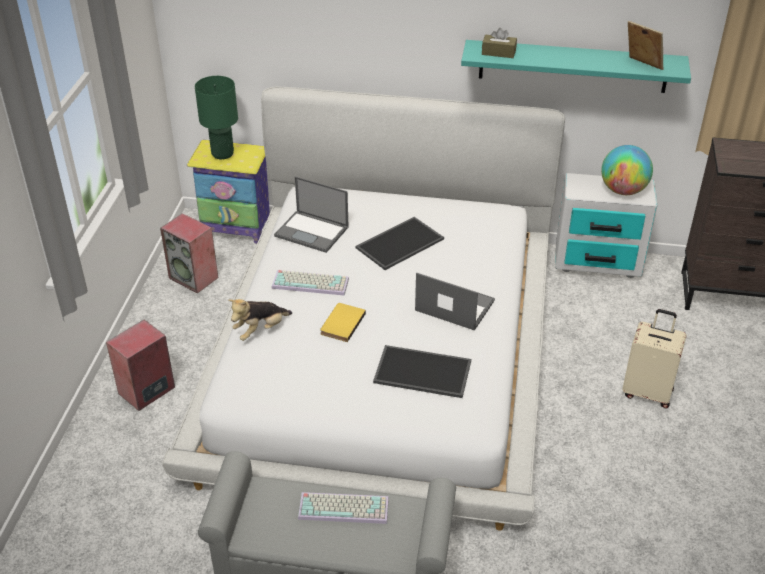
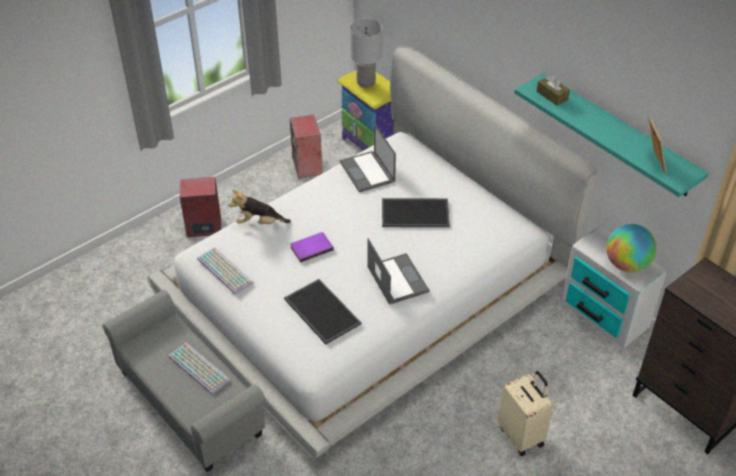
camera: 40 degrees right, 5 degrees up
(222, 155) = (366, 84): green table lamp -> grey table lamp
(311, 282) = (325, 208): keyboard -> keyboard (226, 271)
(341, 323) = (311, 247): yellow book -> purple book

